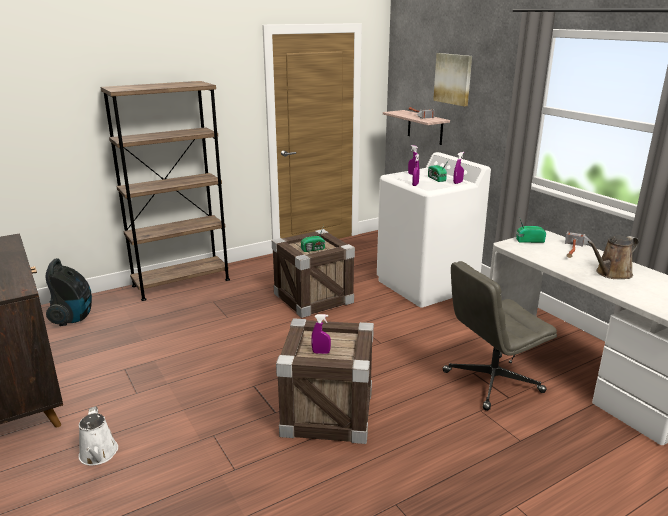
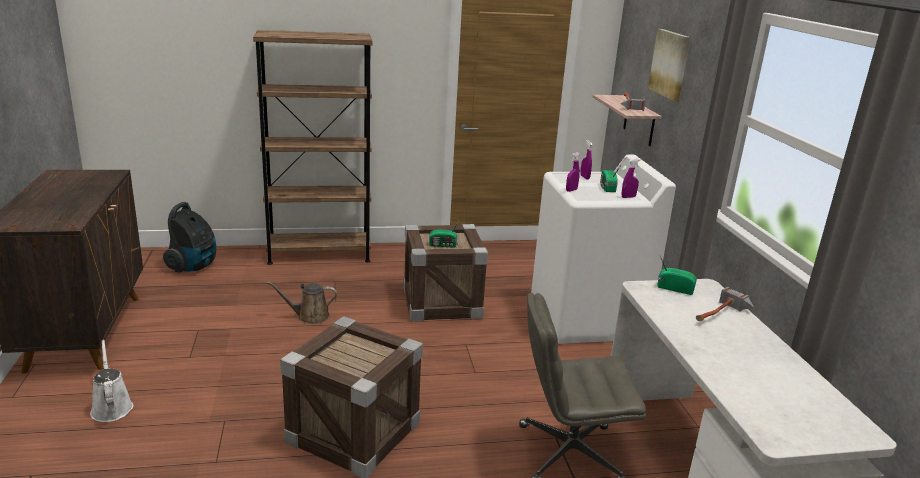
camera: 20 degrees right, 0 degrees up
(98, 455) = (111, 407): white watering can -> white watering can turned 150 degrees clockwise
(321, 352) = (340, 361): purple spray bottle -> none
(611, 273) = (738, 355): brown watering can -> brown watering can (310, 316)

